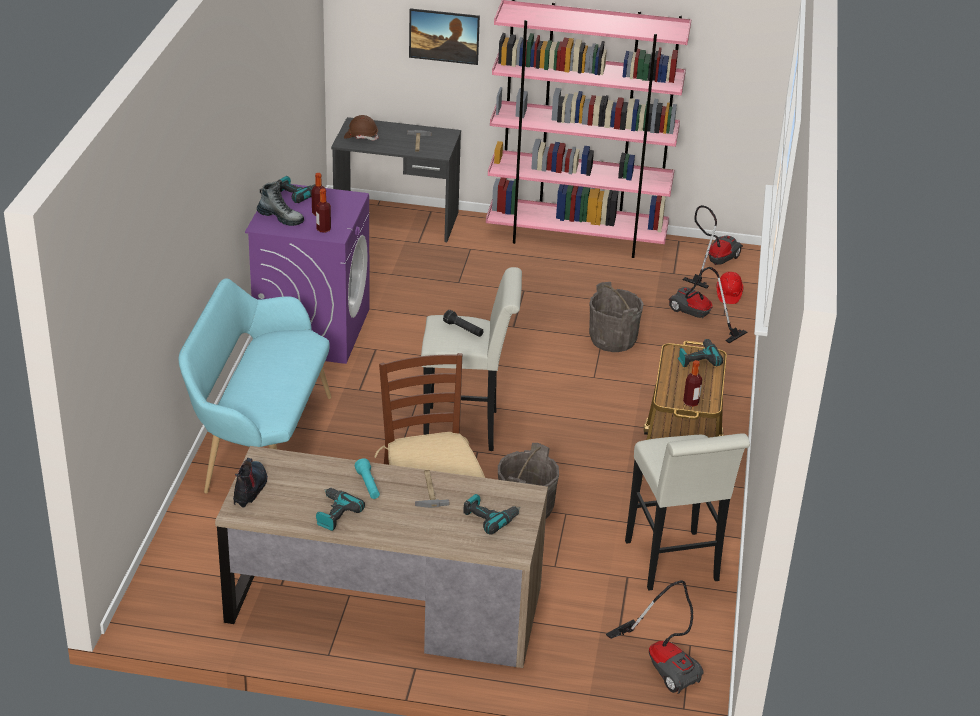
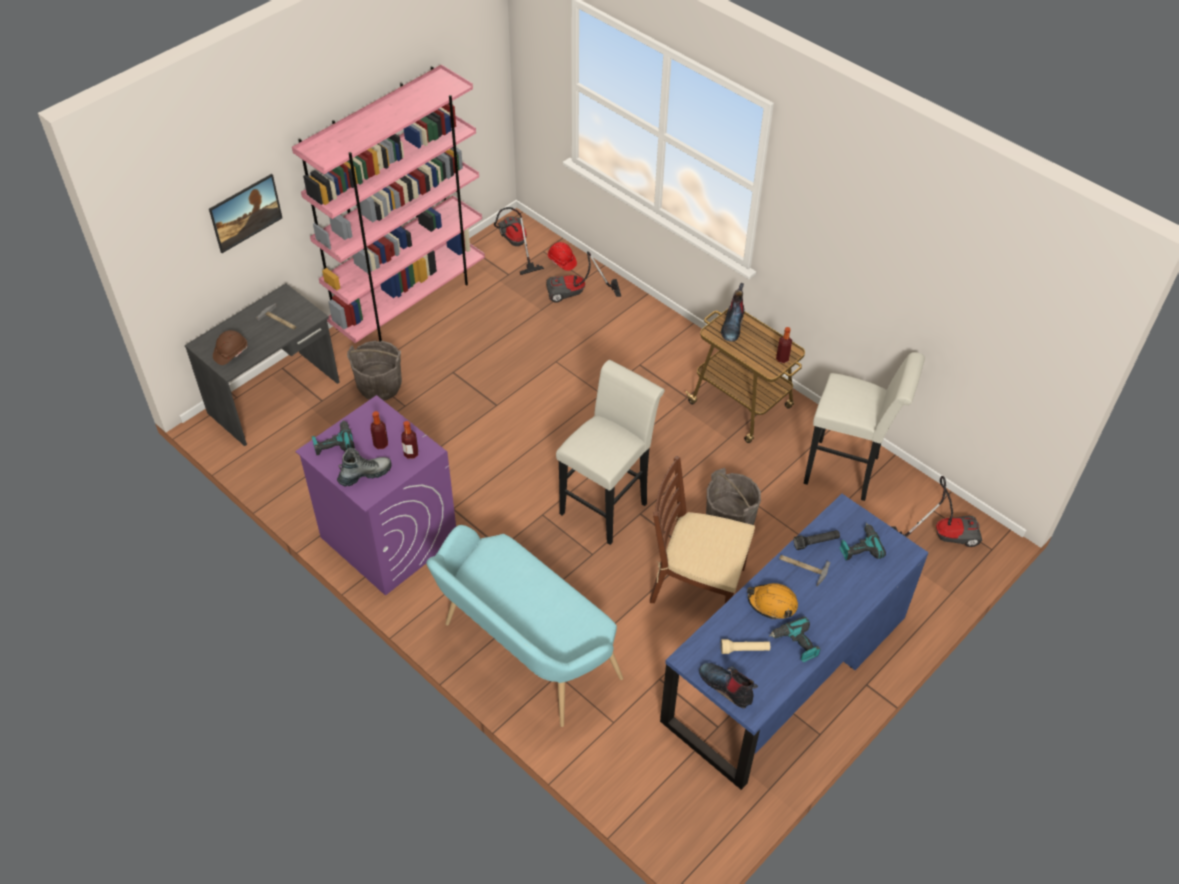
camera: 55 degrees left, 15 degrees up
(300, 486) = (744, 650): none -> beige flashlight
(368, 485) = (772, 603): turquoise flashlight -> orange hard hat
(384, 606) = (785, 668): brown desk -> blue desk
(463, 329) = (604, 438): black flashlight -> black flashlight (816, 542)
(613, 339) = (563, 356): grey bucket -> grey bucket (380, 386)
(698, 358) = (732, 325): power drill -> boot

